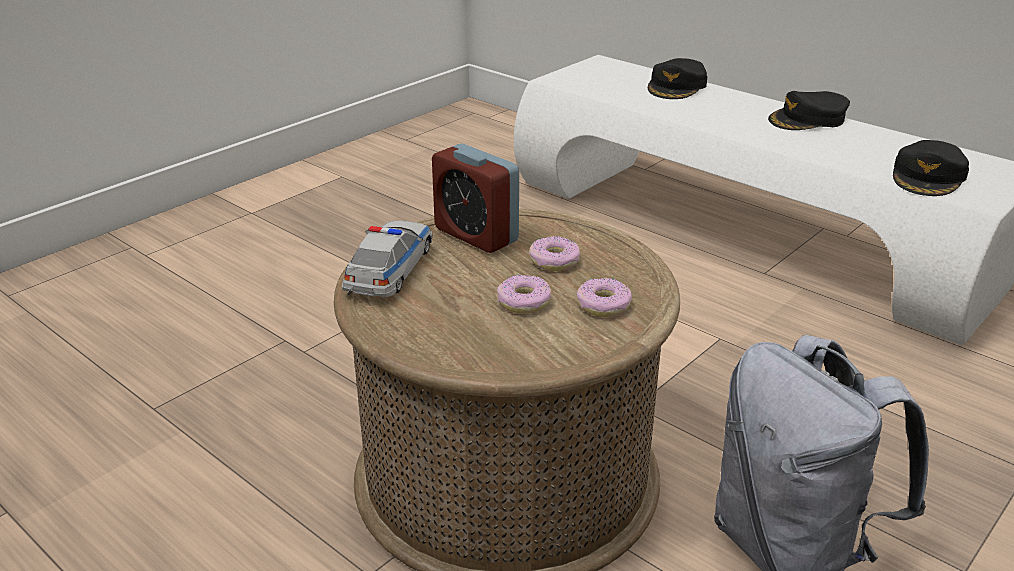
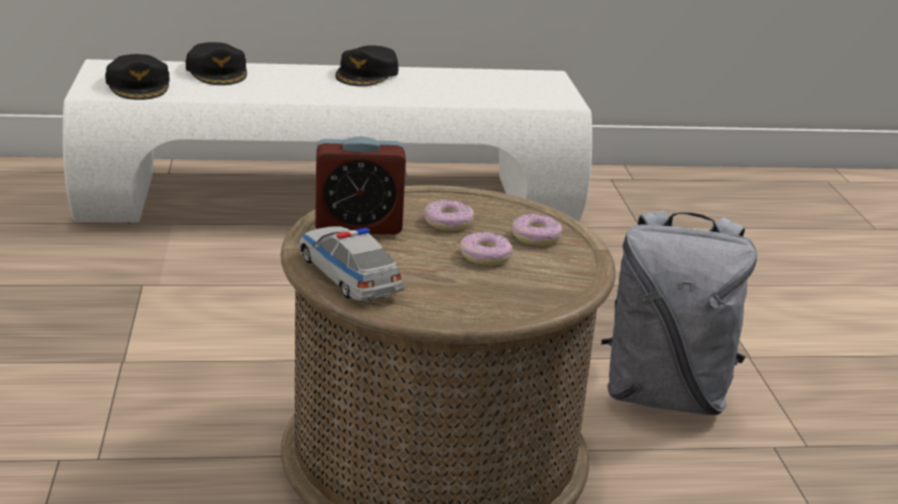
camera: 50 degrees left, 5 degrees down
(928, 177) = (512, 95): black cap -> black cap (139, 86)

